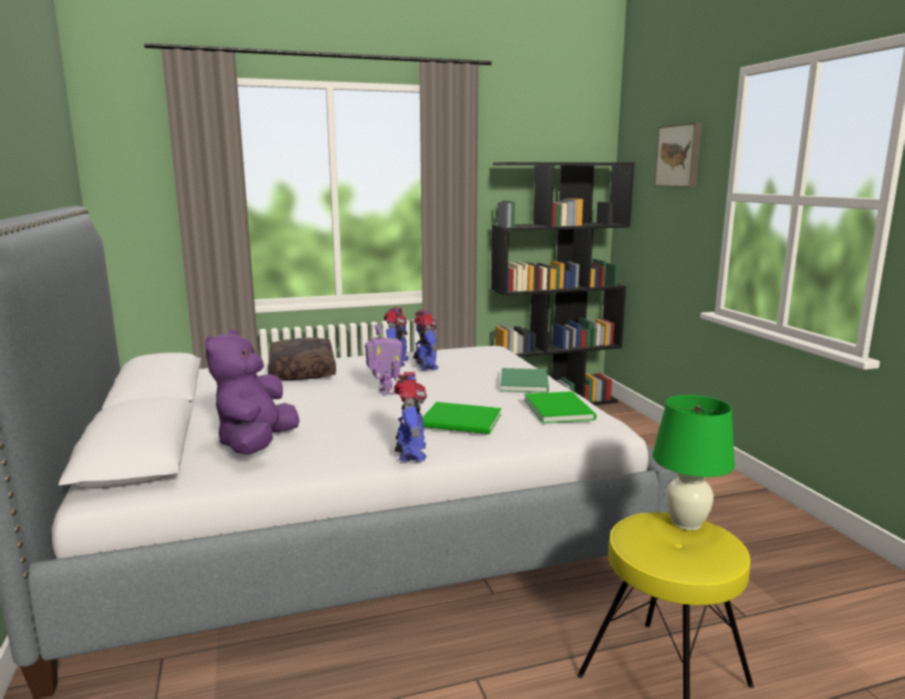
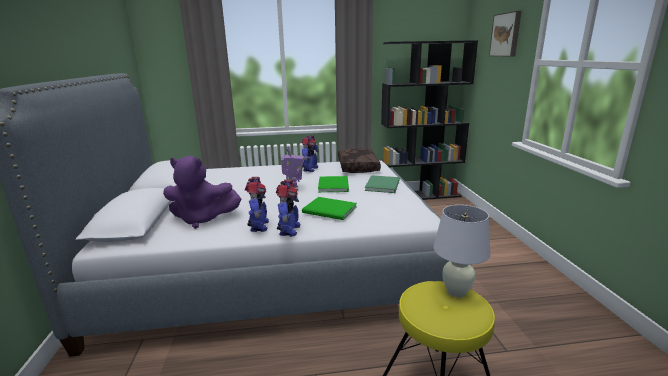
camera: 10 degrees right, 5 degrees up
(256, 445) = (202, 219): purple plush toy -> purple plush toy turned 105 degrees counterclockwise
(300, 370) = (252, 172): brown pillow -> brown pillow (357, 167)
(425, 366) = (326, 172): toy robot -> toy robot (258, 226)
(559, 408) = (396, 204): green book -> green book (334, 185)
(686, 523) = (456, 291): green table lamp -> white table lamp

